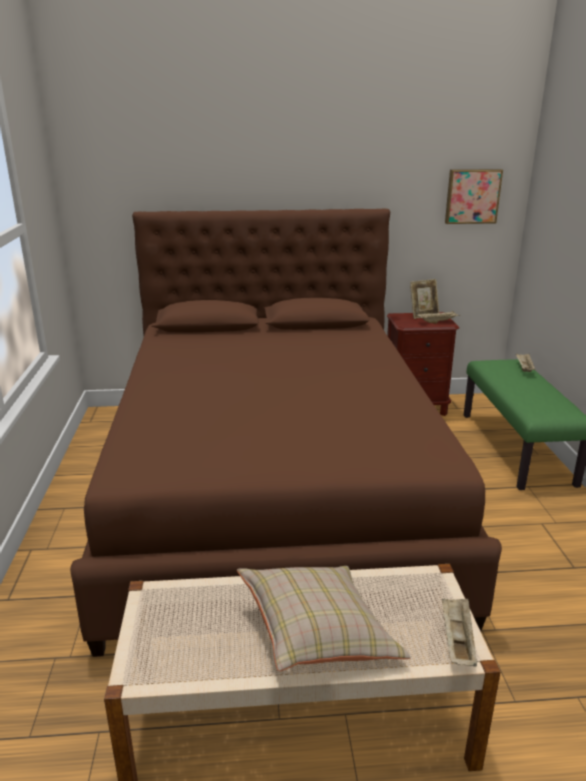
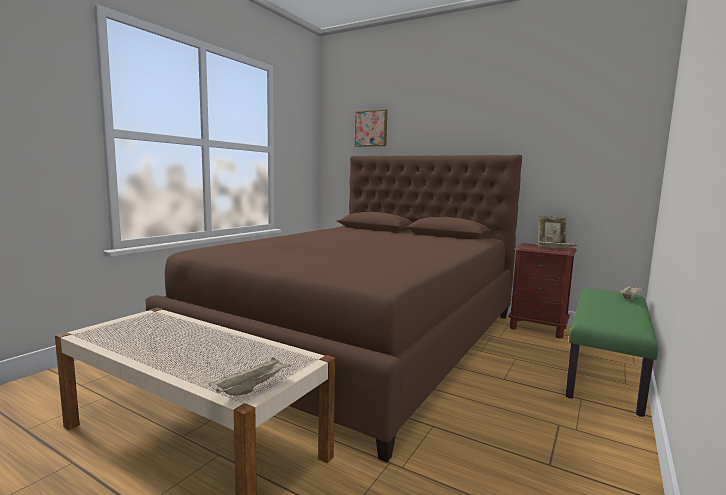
camera: 35 degrees right, 15 degrees down
(317, 634) = (184, 352): beige pillow -> none
(472, 196) = (604, 147): picture -> picture (371, 128)

